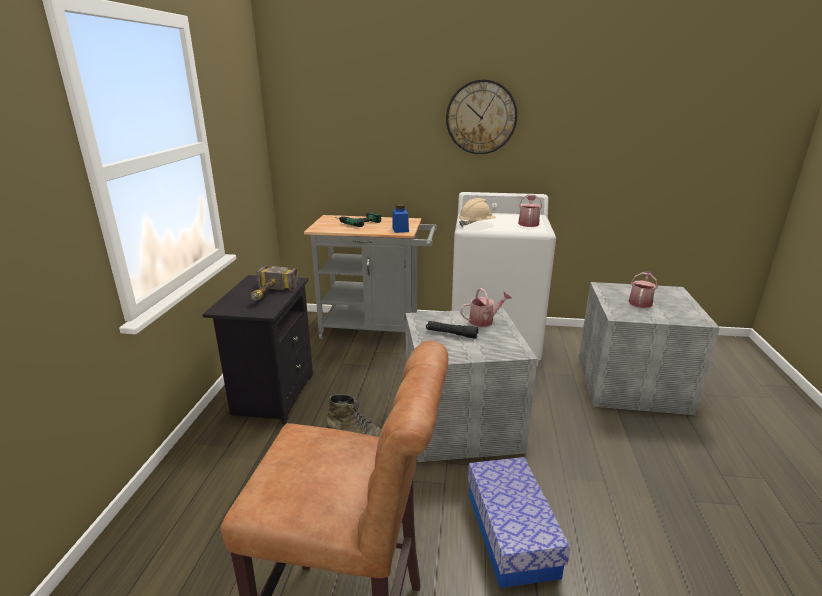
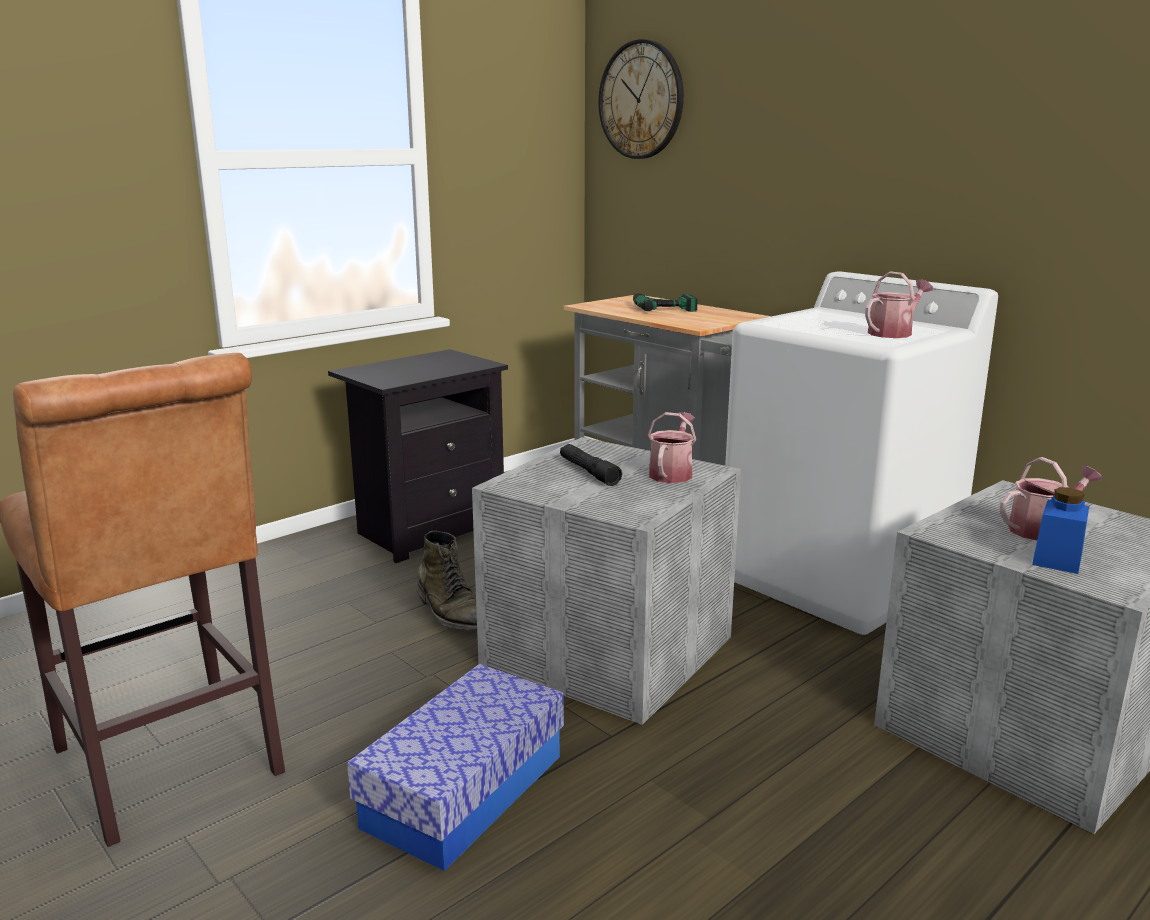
camera: 40 degrees right, 5 degrees down
(268, 294) = (428, 369): hammer -> none
(400, 229) = (699, 322): blue jar -> blue jar (1057, 559)
(476, 224) = (791, 321): beige hard hat -> none
(481, 117) = (887, 128): wall clock -> wall clock (641, 100)
(484, 320) = (672, 473): watering can -> watering can turned 90 degrees counterclockwise

